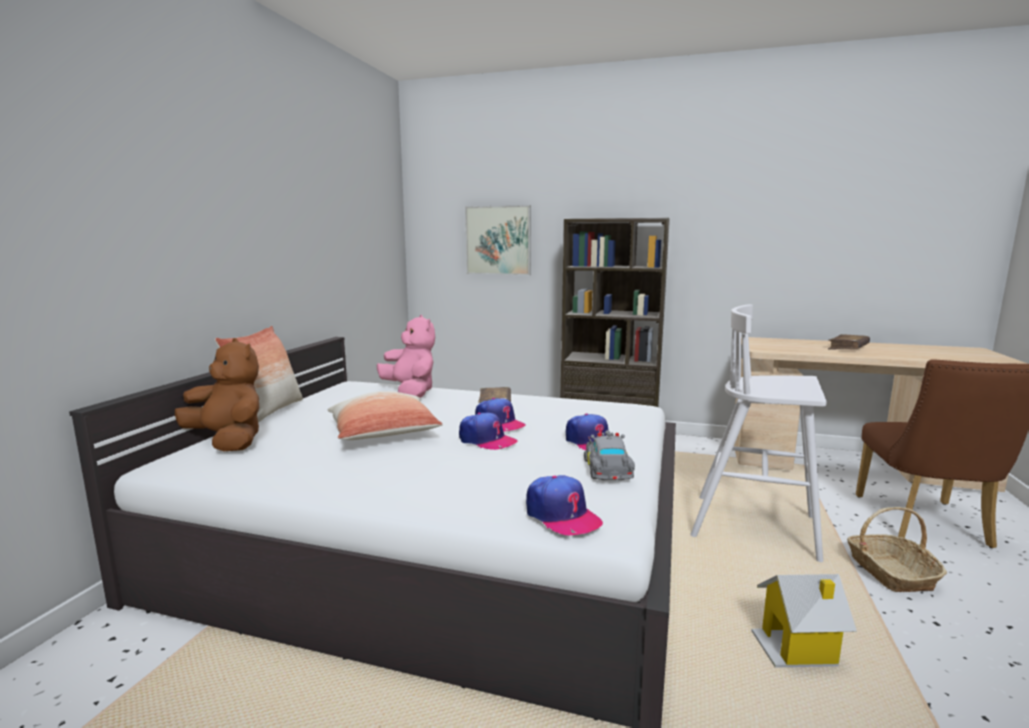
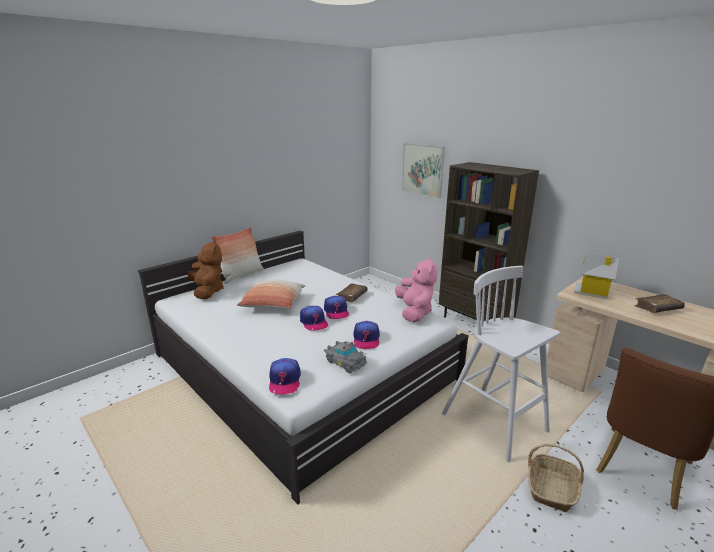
camera: 30 degrees right, 10 degrees up
(410, 392) = (321, 275): pink plush toy -> pink plush toy (414, 312)
(607, 470) = (345, 361): grey toy car -> grey toy car turned 105 degrees clockwise
(797, 650) = (419, 501): toy house -> toy house (592, 292)

